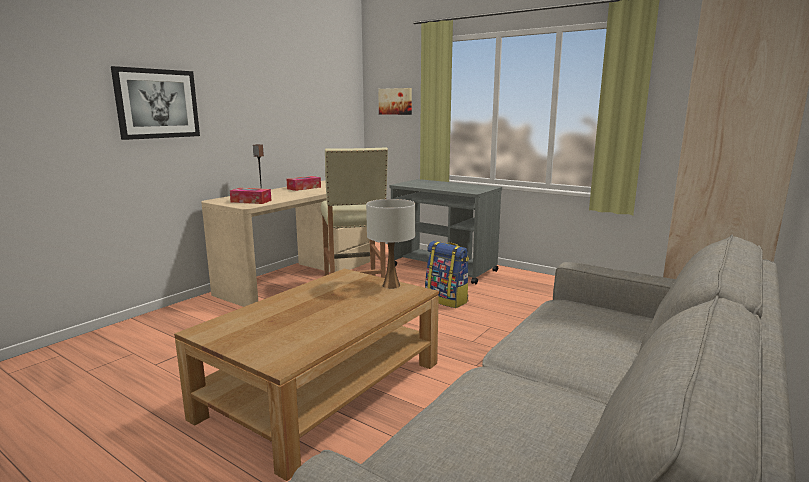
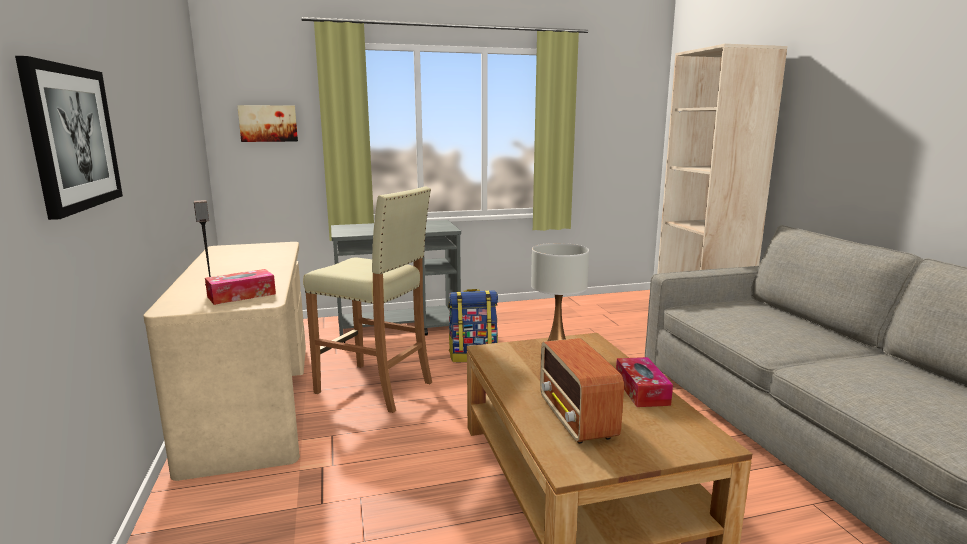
camera: 50 degrees left, 0 degrees up
(269, 318) = (577, 419): none -> radio
(304, 188) = (231, 262): tissue box -> tissue box (641, 391)

